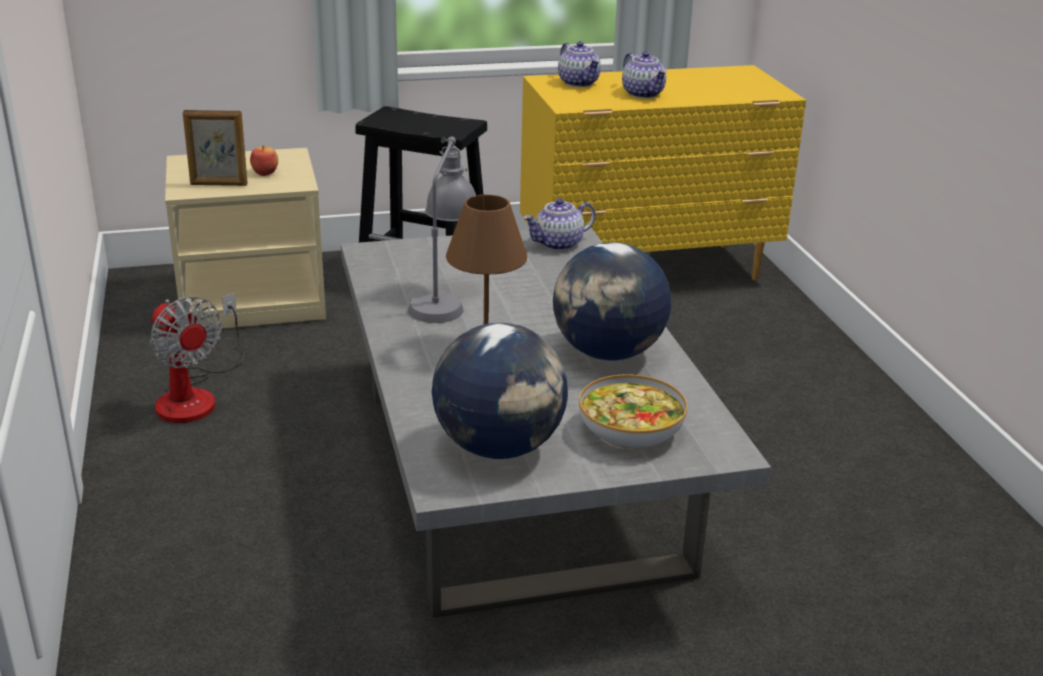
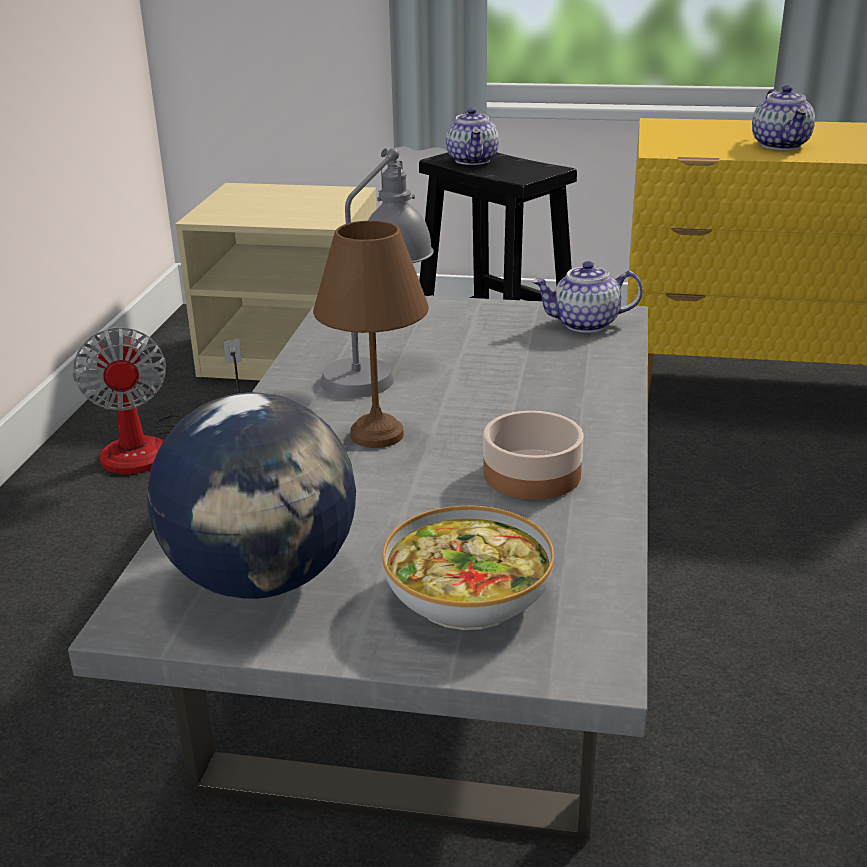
camera: 25 degrees right, 0 degrees up
(219, 184) = (244, 214): picture frame -> none
(265, 172) = (305, 207): apple -> none
(579, 83) = (704, 129): teapot -> teapot (473, 160)
(607, 353) = (530, 474): globe -> bowl

